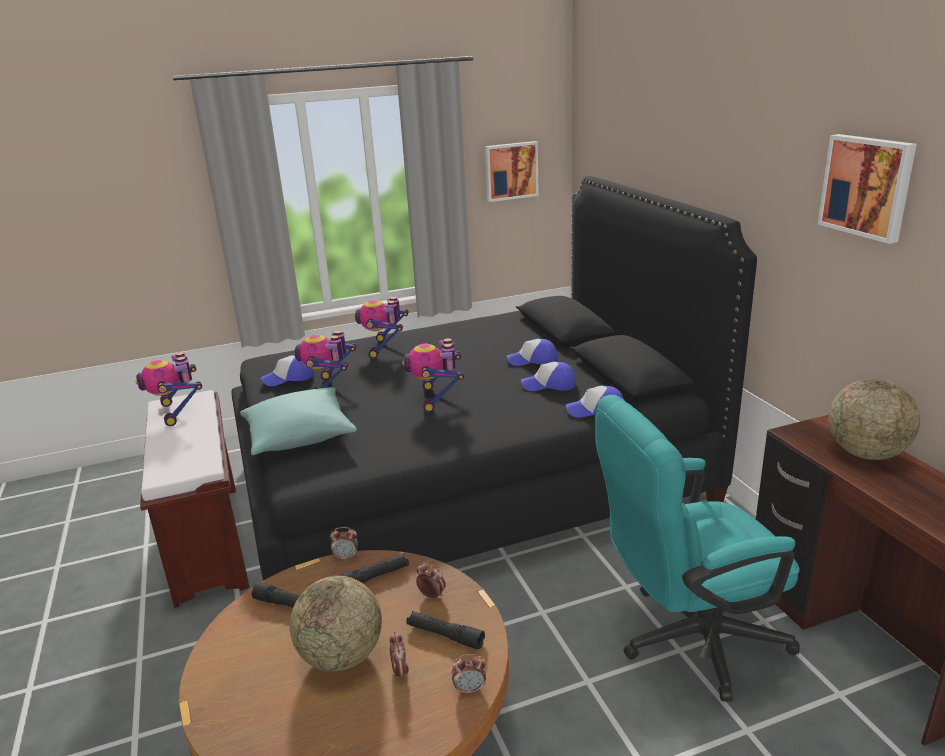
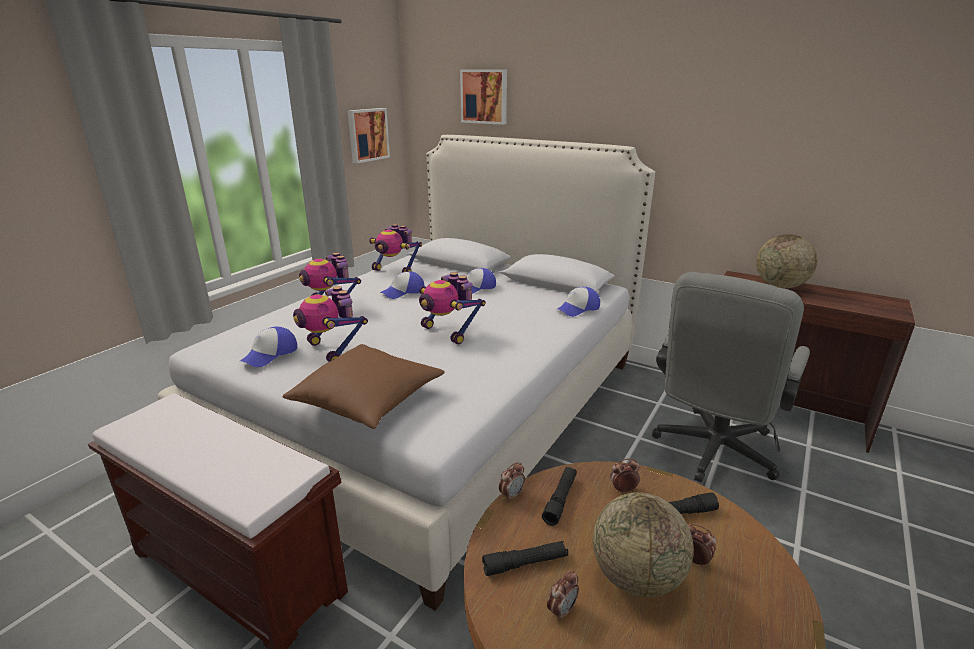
camera: 40 degrees left, 0 degrees up
(178, 412) = (163, 428): toy robot -> toy robot (395, 271)
(299, 436) = (368, 400): turquoise pillow -> brown pillow
(467, 478) = (438, 408): black bed -> white bed
(470, 689) = (753, 541): alarm clock -> alarm clock (562, 610)
(549, 385) = (517, 301): cap -> cap (403, 292)
(688, 640) = (711, 453): turquoise office chair -> grey office chair
(867, 186) = (750, 107): picture -> picture (484, 96)

